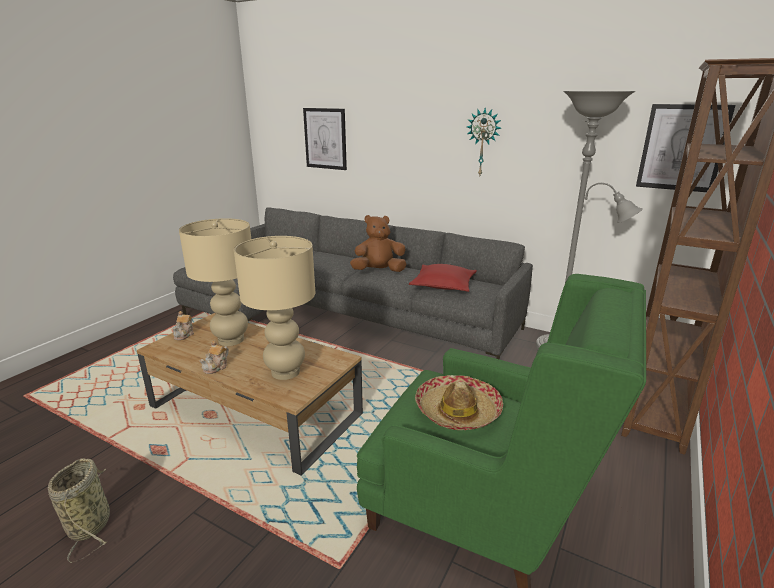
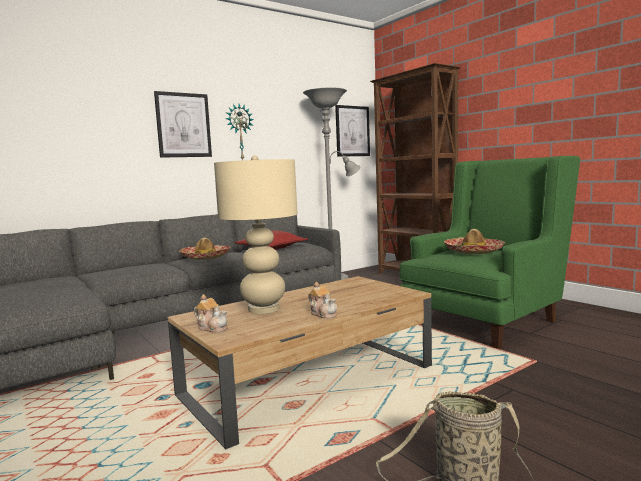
camera: 65 degrees left, 15 degrees down
(285, 371) = (361, 293): beige table lamp -> none
(325, 138) = (50, 134): picture -> picture (183, 125)
(379, 271) = (205, 257): brown plush toy -> hat

